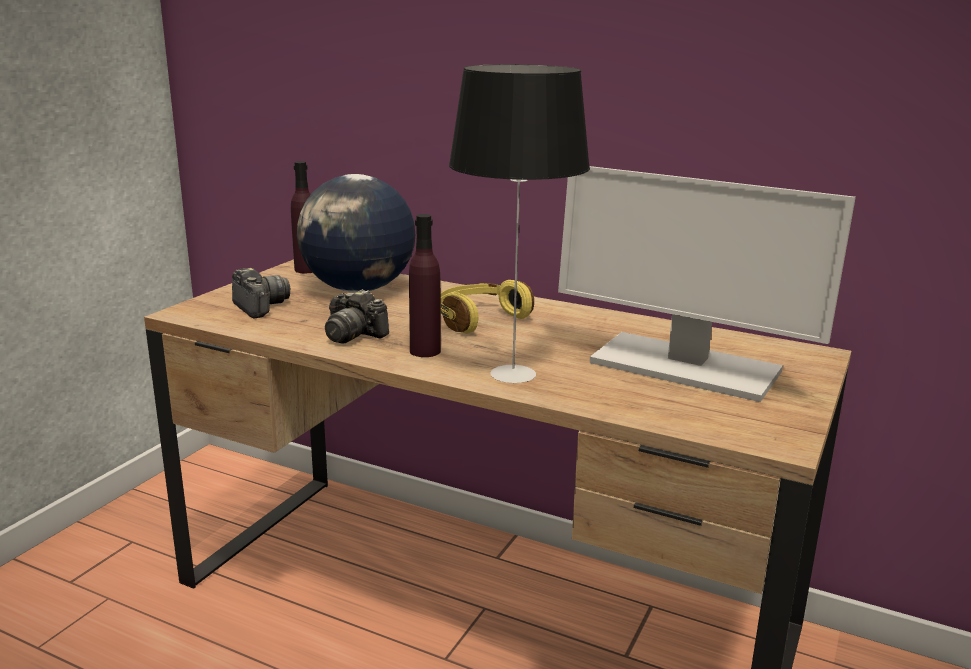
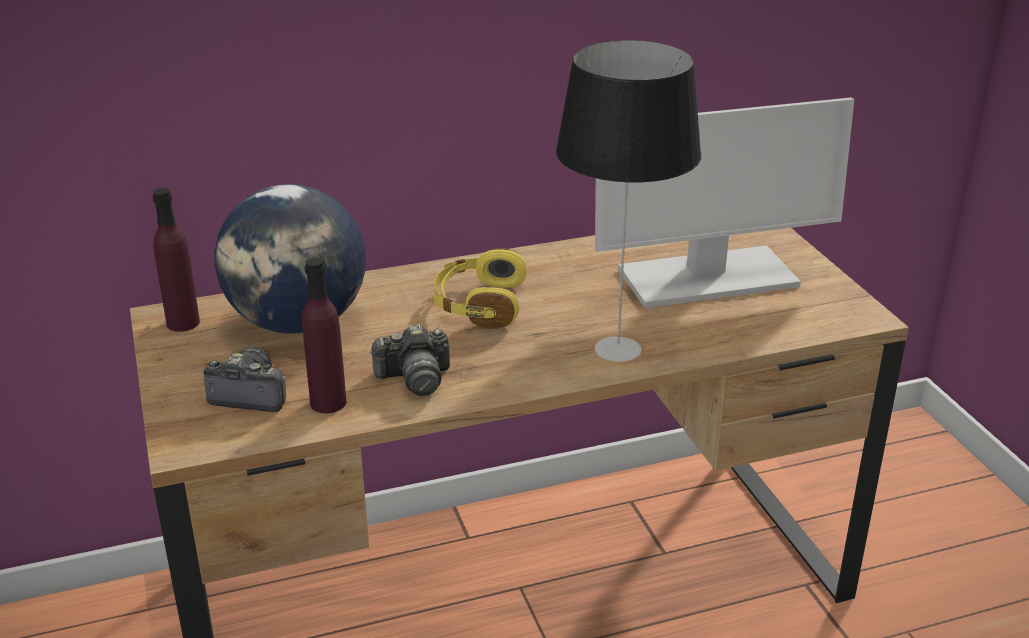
camera: 45 degrees left, 10 degrees up
(425, 351) = (510, 363): purple bottle -> purple bottle (328, 402)

